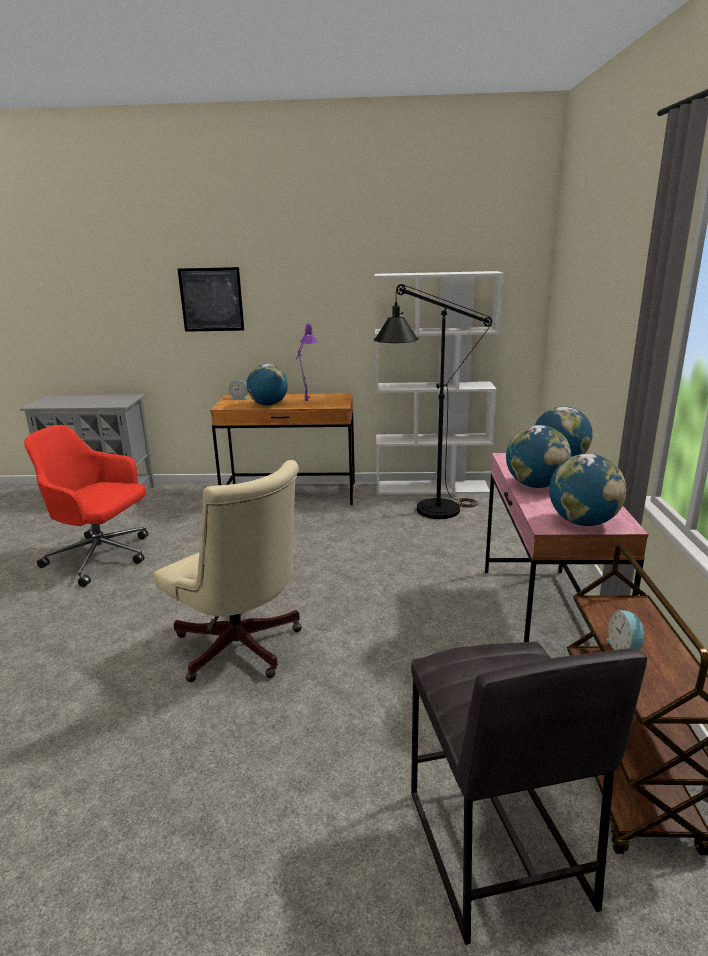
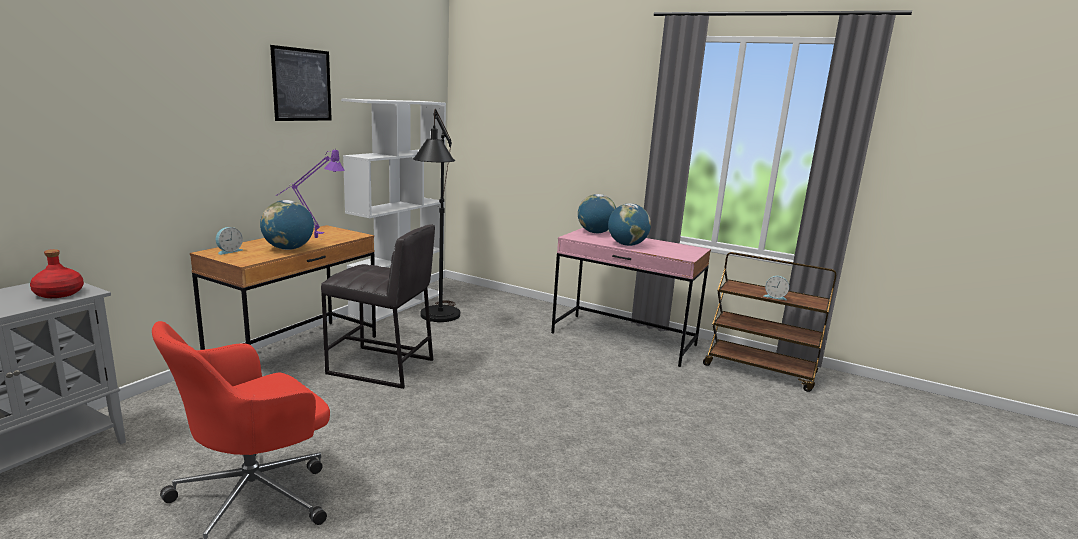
camera: 65 degrees left, 5 degrees down
(114, 402) = (59, 293): none -> red bottle
(211, 299) = (166, 124): picture -> picture (302, 85)
(241, 651) = (565, 446): beige office chair -> none
(495, 848) = (800, 417): grey stool -> grey stool (381, 367)
(582, 522) = (688, 252): globe -> none

